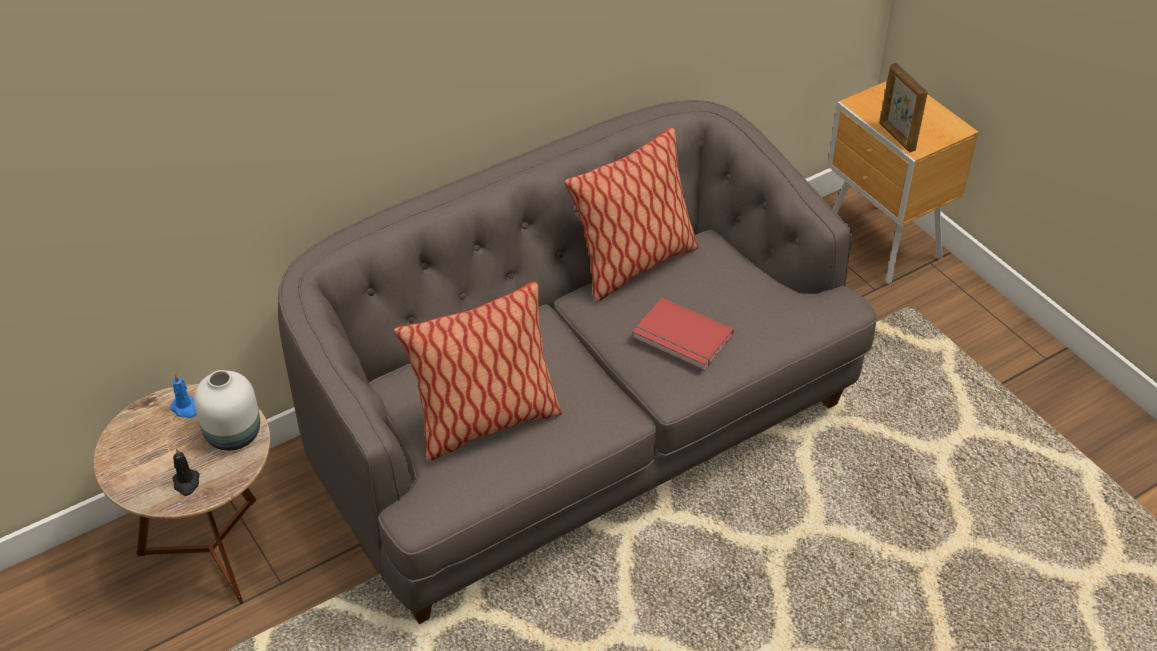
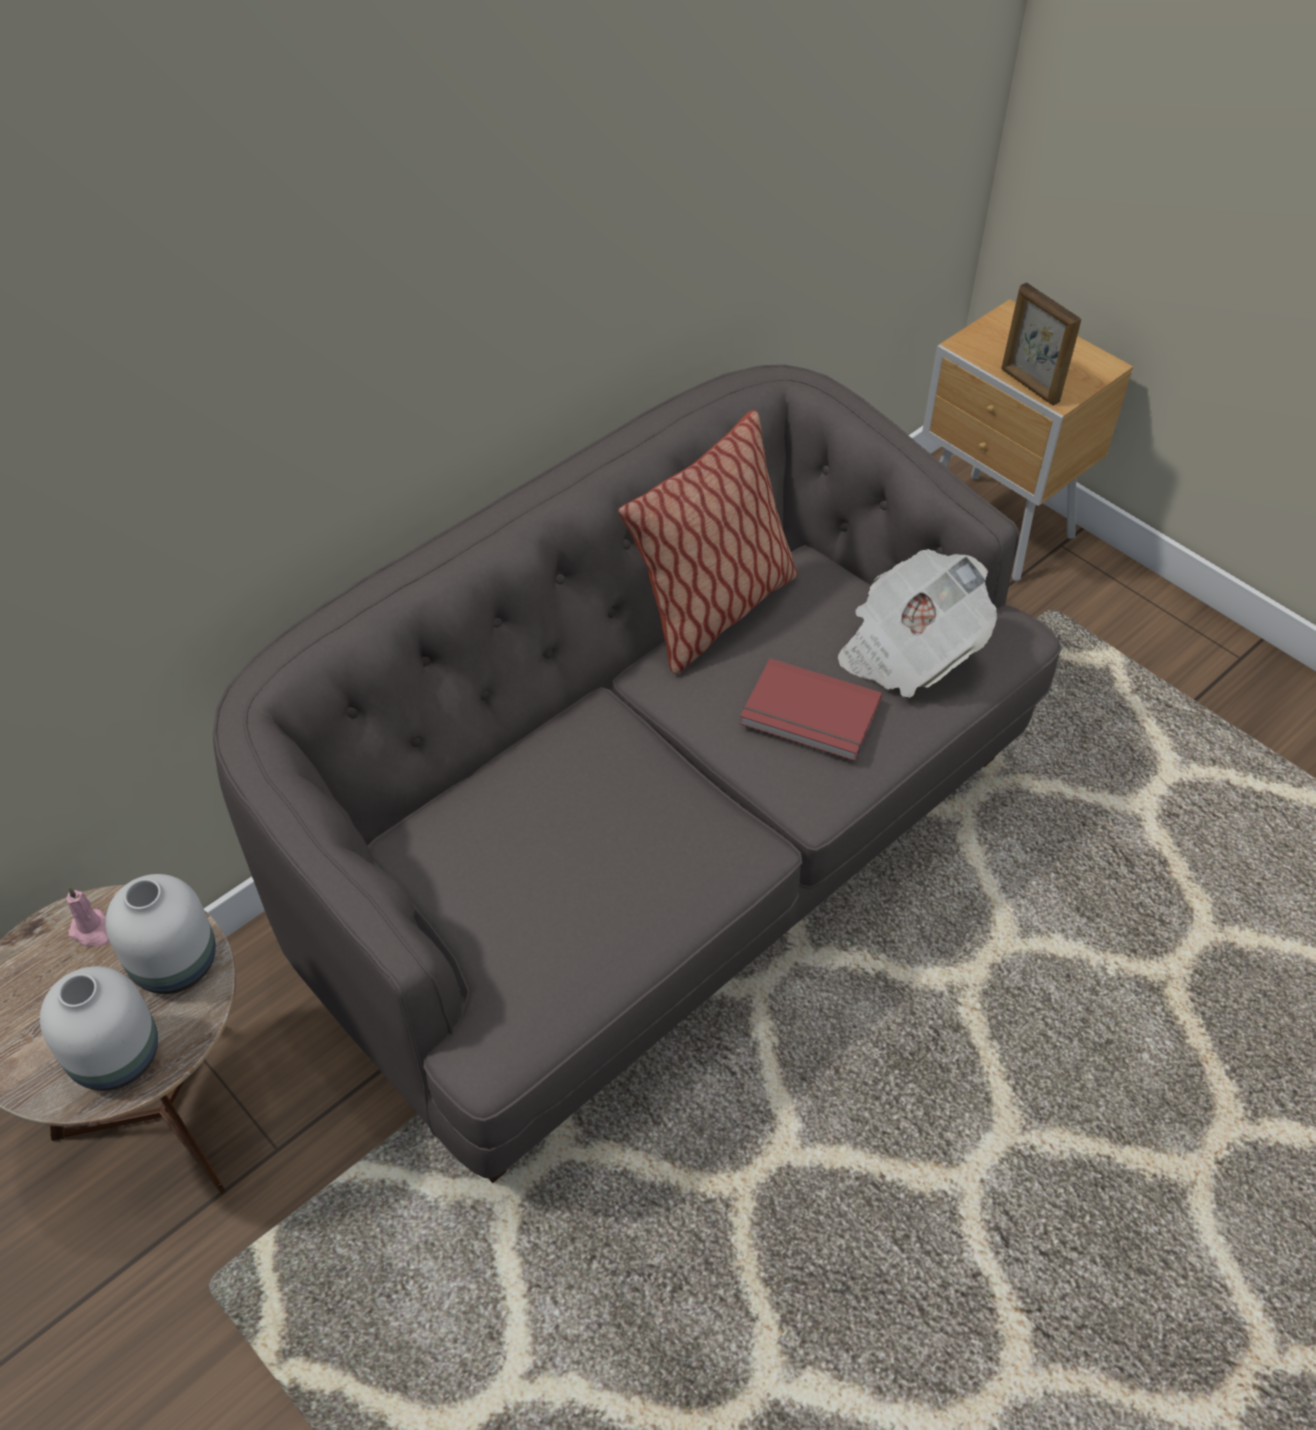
camera: 10 degrees left, 5 degrees up
(185, 408) = (93, 931): blue candle -> pink candle
(186, 483) = (115, 1058): black candle -> white vase
(485, 423) = (557, 888): pillow -> none
(762, 305) = (909, 650): none -> newspaper

